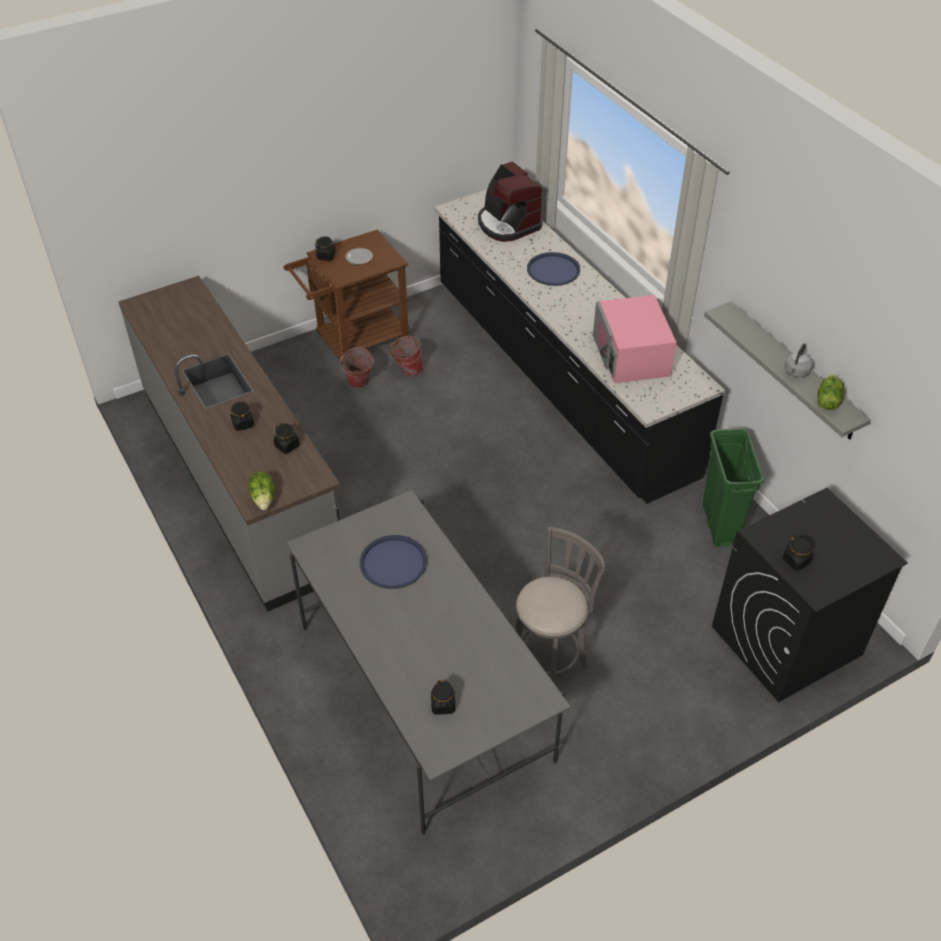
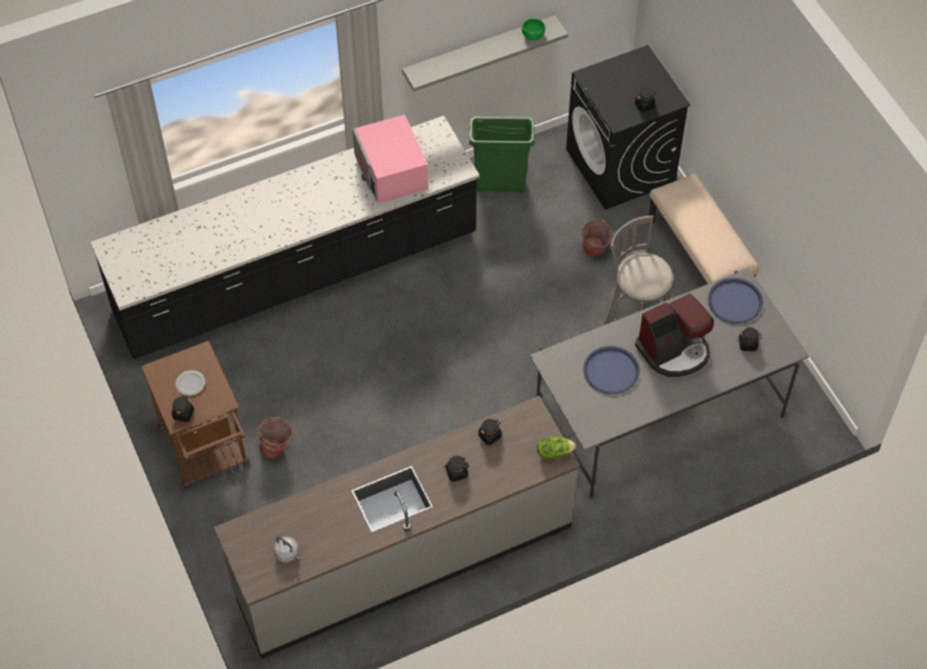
camera: 85 degrees left, 10 degrees up
(407, 371) = (264, 405): bucket -> bucket (594, 252)
(507, 224) = (167, 244): coffee machine -> coffee machine (674, 351)
(553, 270) = (254, 214): blue tray -> blue tray (735, 302)
(631, 355) = (391, 172): pink microwave -> pink microwave turned 75 degrees clockwise
(660, 732) = (699, 259): none -> beige bench
(796, 372) = (498, 46): grey kettle -> grey kettle (288, 554)
(827, 401) = (533, 34): lettuce -> green bowl

